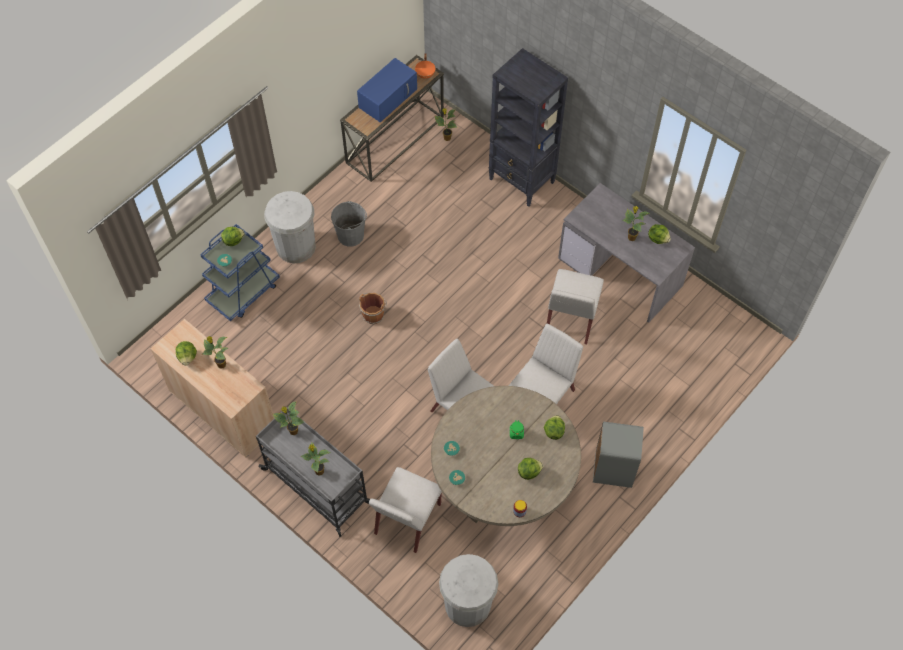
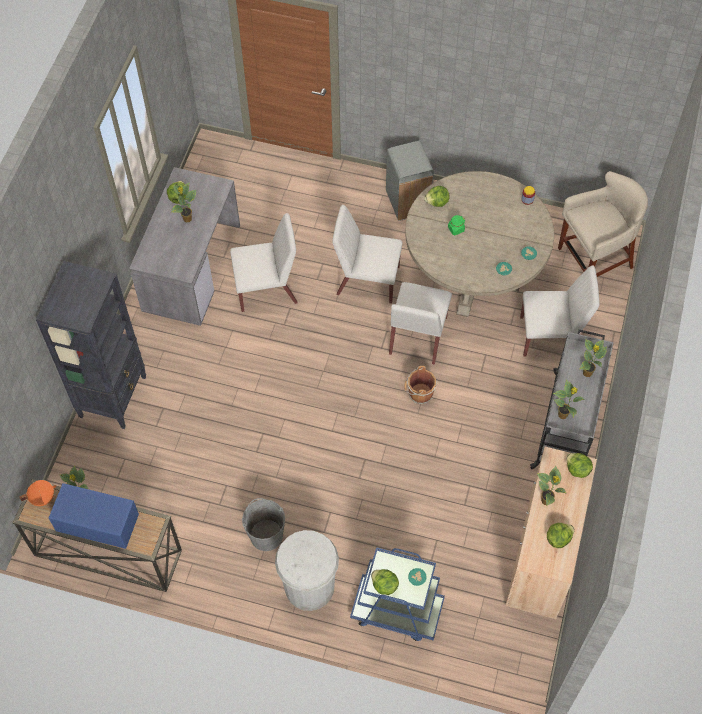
camera: 115 degrees left, 0 degrees up
(373, 314) = (354, 464): brown bucket -> brown bucket (419, 394)
(467, 604) = (594, 260): white trash can -> beige stool
(529, 472) = (487, 206): lettuce -> lettuce (577, 470)

